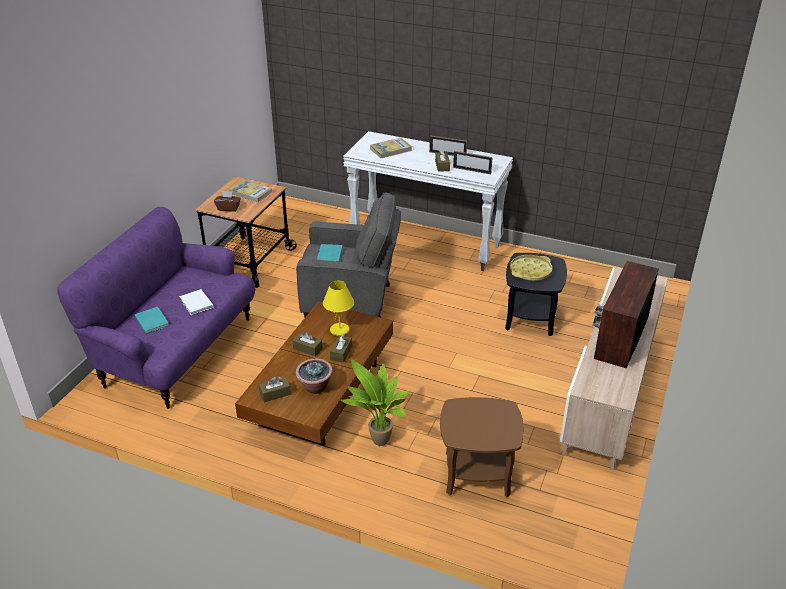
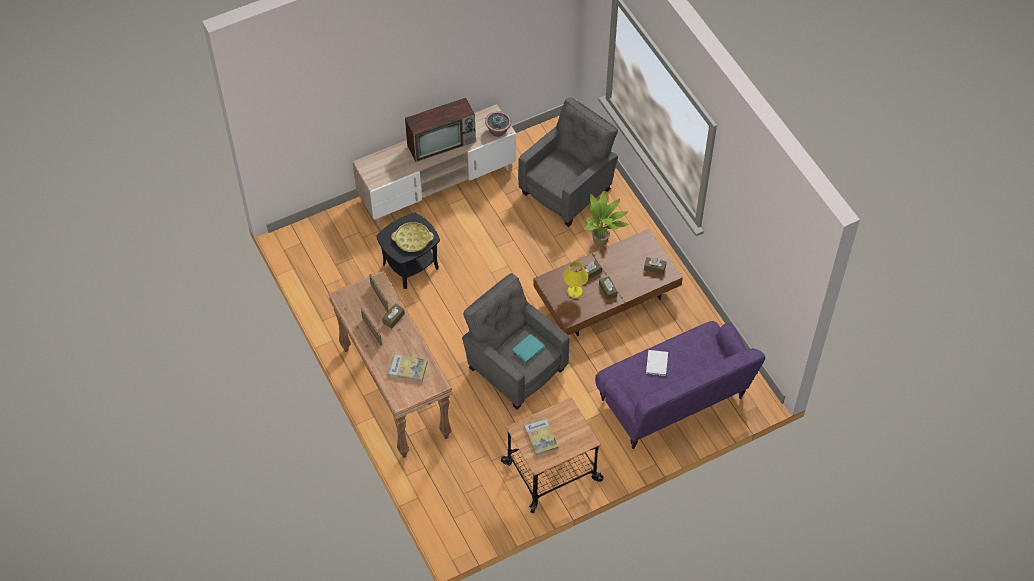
camera: 140 degrees left, 20 degrees up
(152, 321) = (696, 365): turquoise book -> none
(228, 208) = (573, 427): brown tissue box -> none
(315, 387) = (628, 257): potted plant -> potted plant (498, 131)
(426, 243) = (394, 392): white console table -> brown console table
(477, 474) = (568, 190): brown side table -> grey armchair

